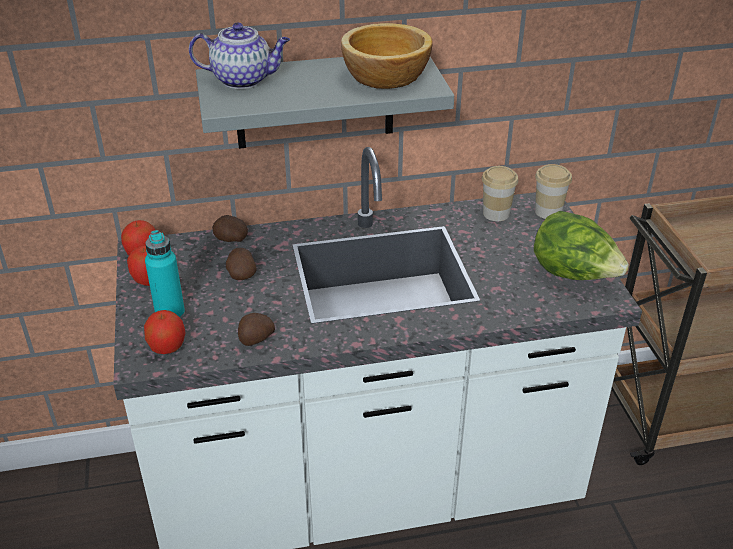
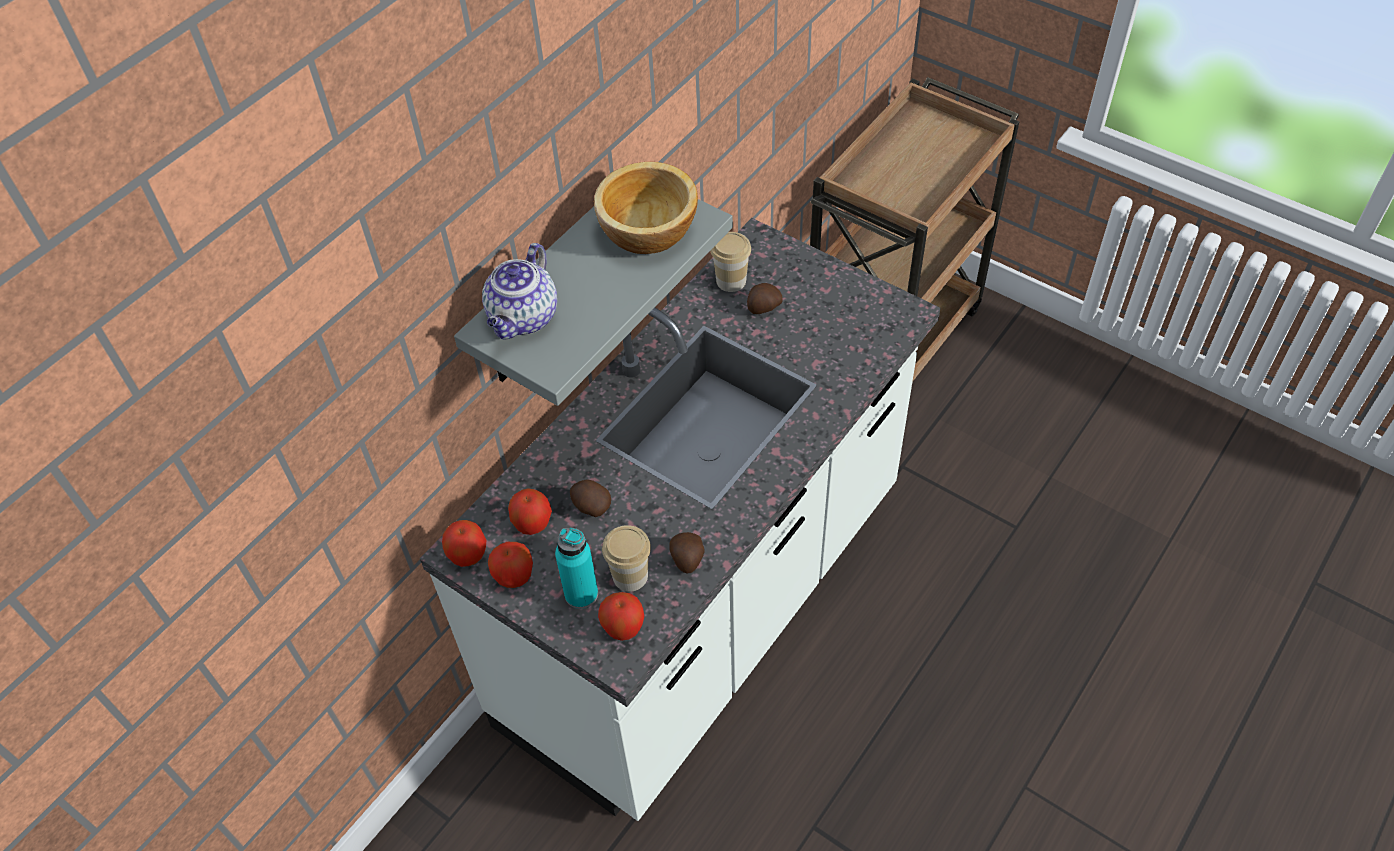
camera: 40 degrees left, 15 degrees up
(197, 261) = (532, 523): none -> apple
(231, 239) = (532, 477): potato -> potato (763, 308)
(244, 80) = (523, 319): teapot -> teapot turned 150 degrees clockwise
(548, 212) = (771, 249): cup -> cup (630, 576)
(573, 274) = (858, 306): lettuce -> none

